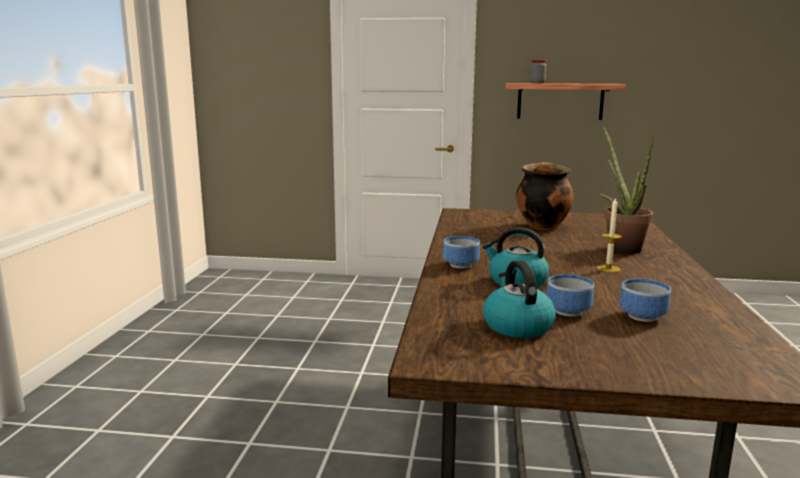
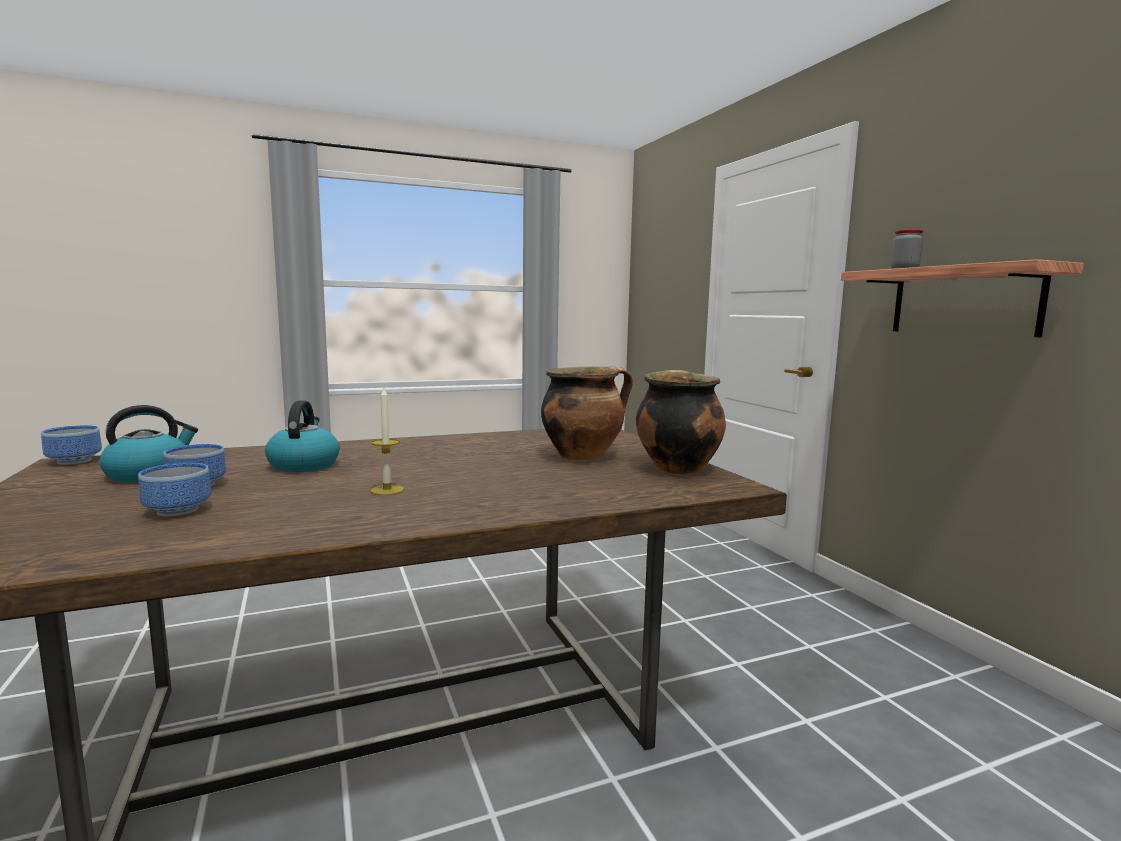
camera: 60 degrees right, 5 degrees down
(461, 265) = (355, 447): bowl -> bowl (71, 461)
(586, 218) = (676, 468): none -> cooking pot
(620, 247) = (514, 490): potted plant -> none

